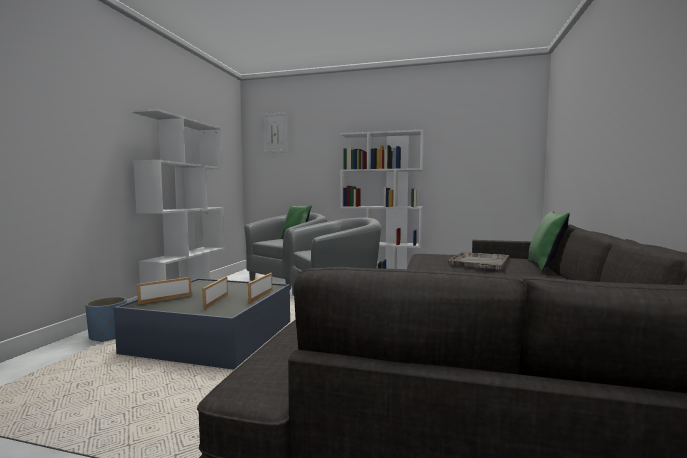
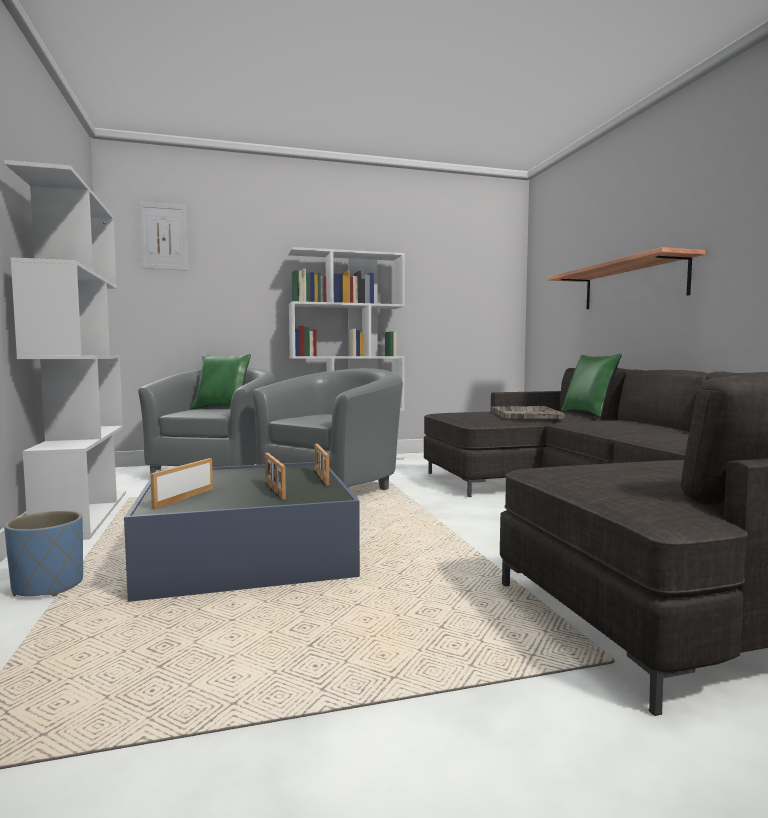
camera: 30 degrees left, 0 degrees up
(599, 145) = (633, 284): none -> shelf

